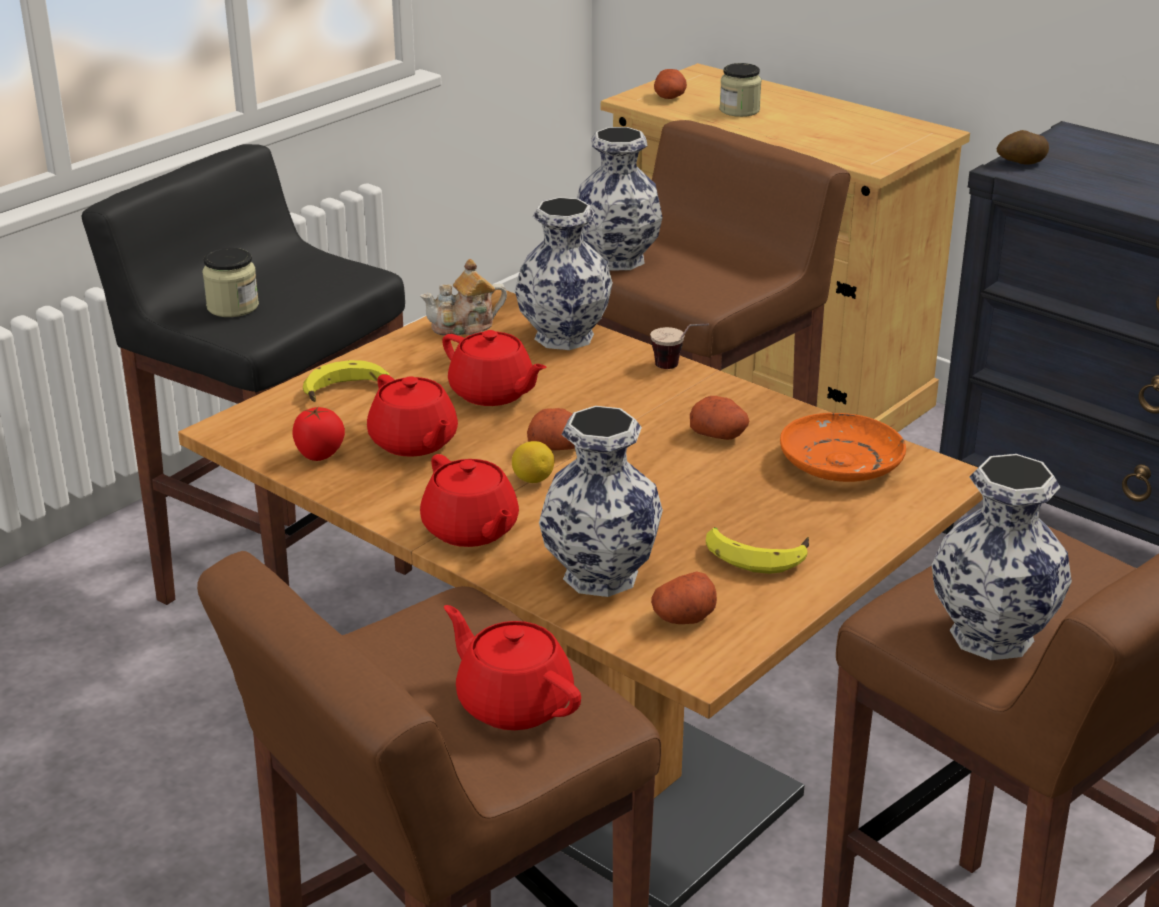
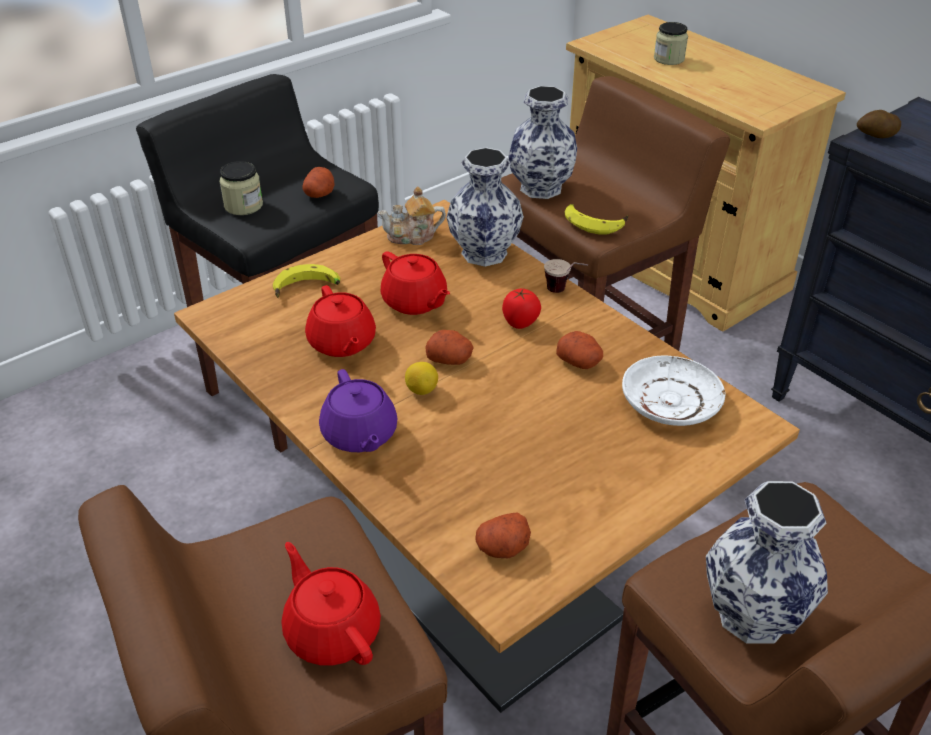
camera: 10 degrees right, 10 degrees up
(320, 455) = (269, 347): tomato -> tomato (520, 323)
(471, 530) = (359, 435): red teapot -> purple teapot
(600, 573) = (448, 492): vase -> none
(669, 97) = (618, 43): potato -> potato (319, 194)
(756, 555) = (579, 489): banana -> banana (595, 223)
(840, 463) = (670, 401): orange plate -> white plate

